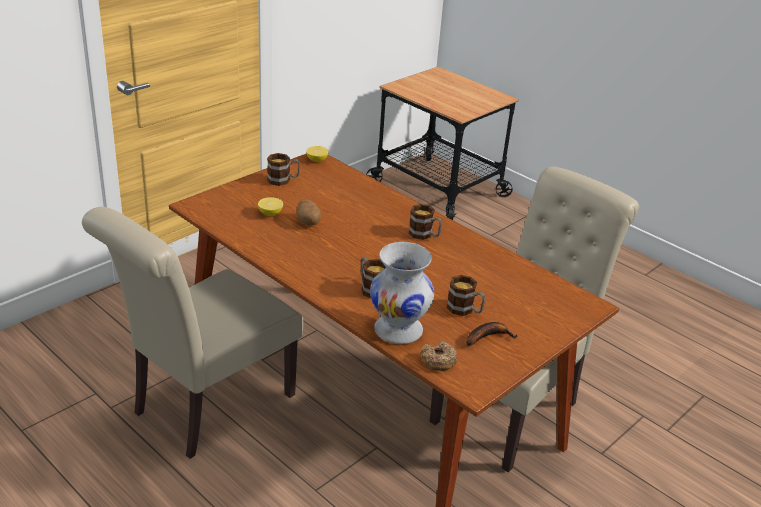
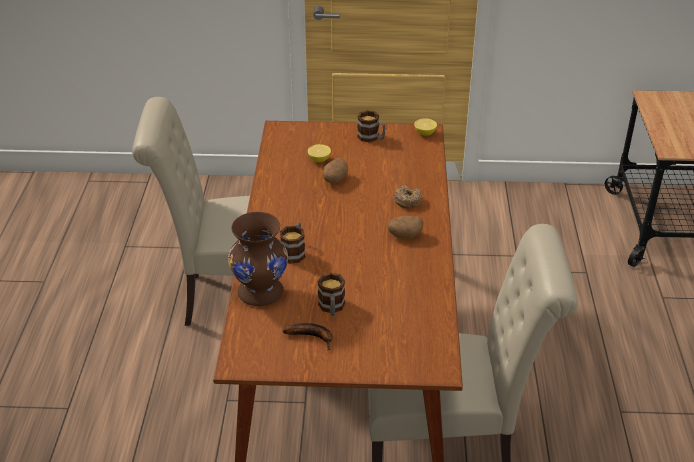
camera: 50 degrees right, 5 degrees up
(397, 330) = (259, 292): white vase -> brown vase
(424, 235) = (404, 235): mug -> potato
(438, 361) = (249, 330): donut -> donut (407, 201)

